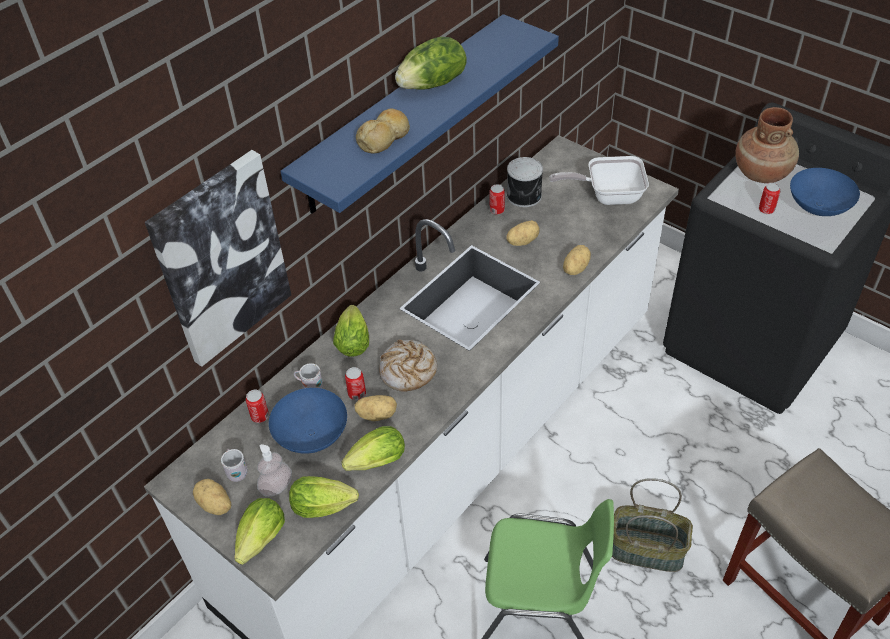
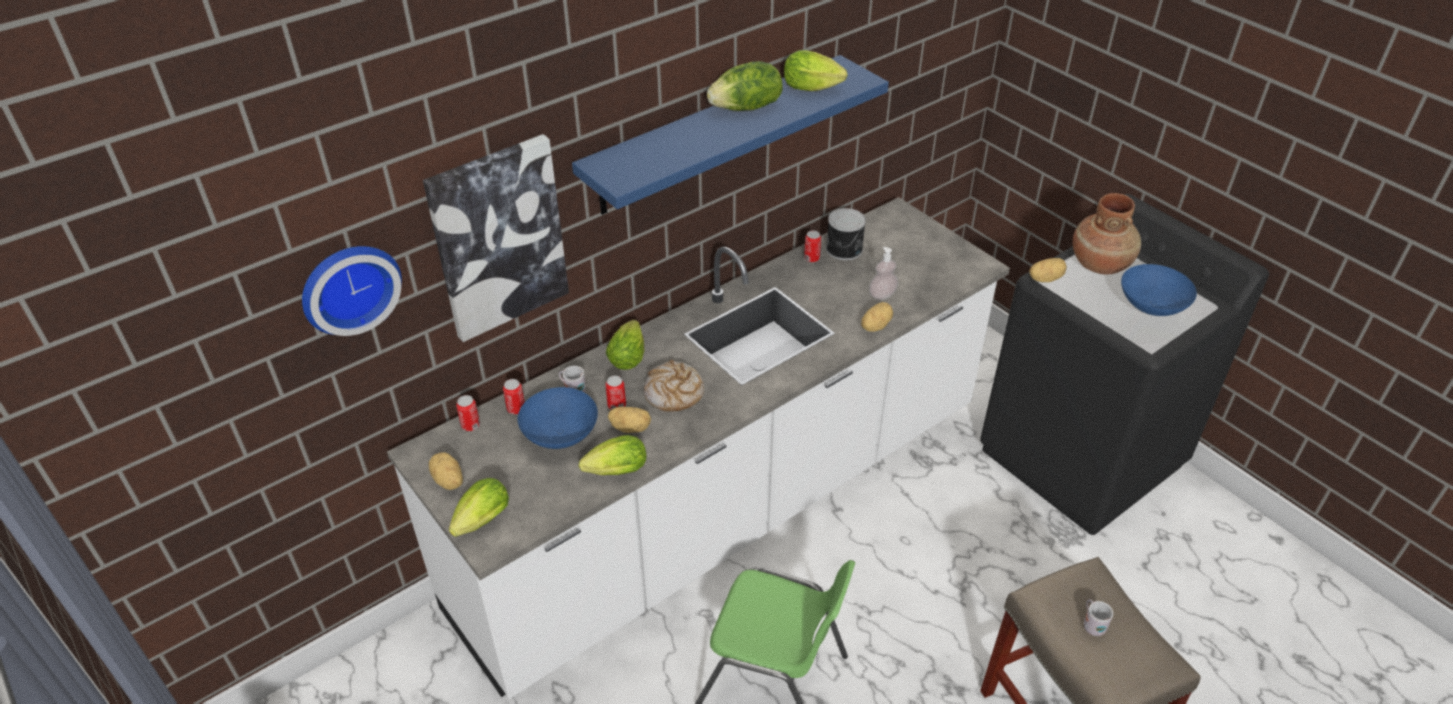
camera: 10 degrees right, 5 degrees down
(87, 342) = (349, 286): none -> wall clock
(236, 471) = (478, 454): white mug -> white mug (1092, 625)
(276, 487) = (512, 475): soap dispenser -> soap dispenser (882, 295)
(327, 506) = (555, 502): lettuce -> lettuce (814, 89)
(385, 138) = (681, 148): bread -> none
(522, 241) = (828, 291): potato -> potato (1045, 278)
(607, 195) = (932, 262): frying pan -> none
(647, 549) = (907, 643): basket -> none
(766, 209) = (1093, 300): can -> can (470, 425)

